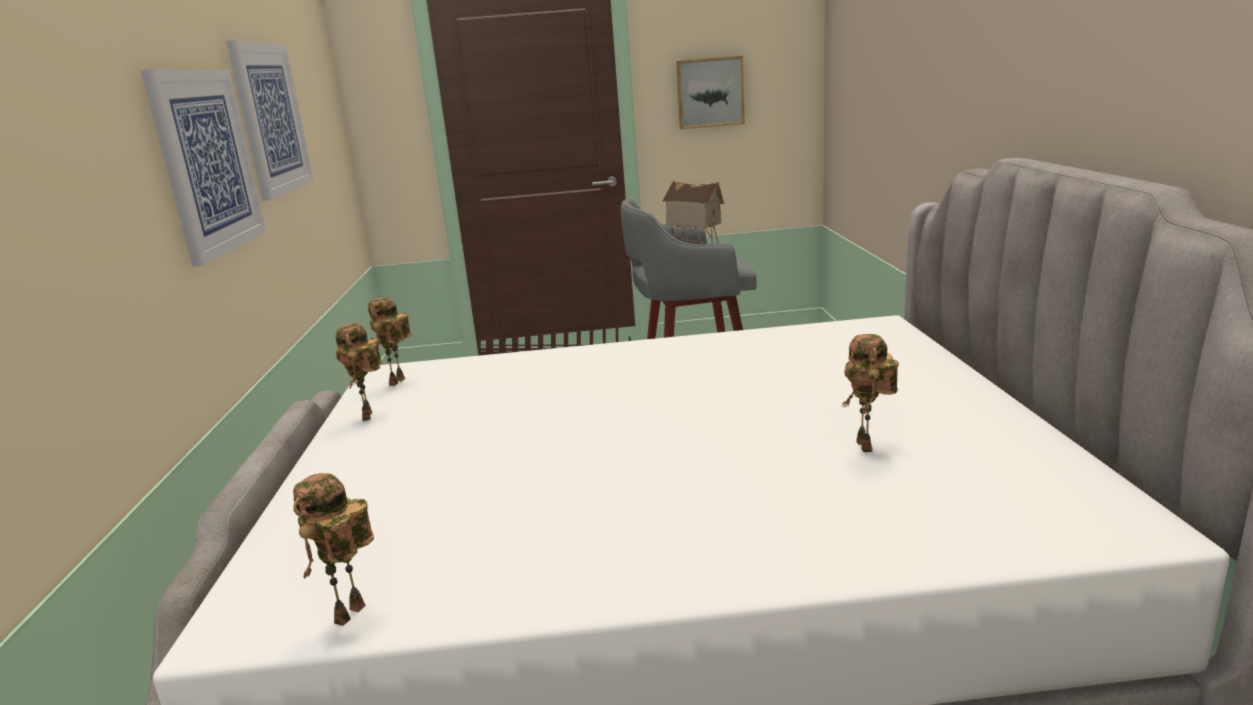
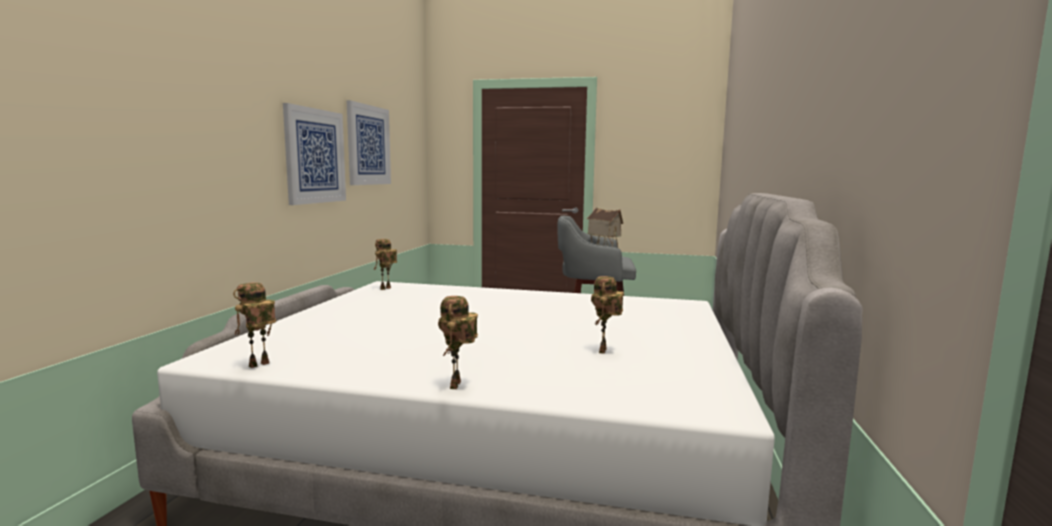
camera: 15 degrees right, 10 degrees down
(370, 416) = (356, 299): toy robot -> toy robot (457, 386)
(710, 92) = (643, 162): picture -> none

